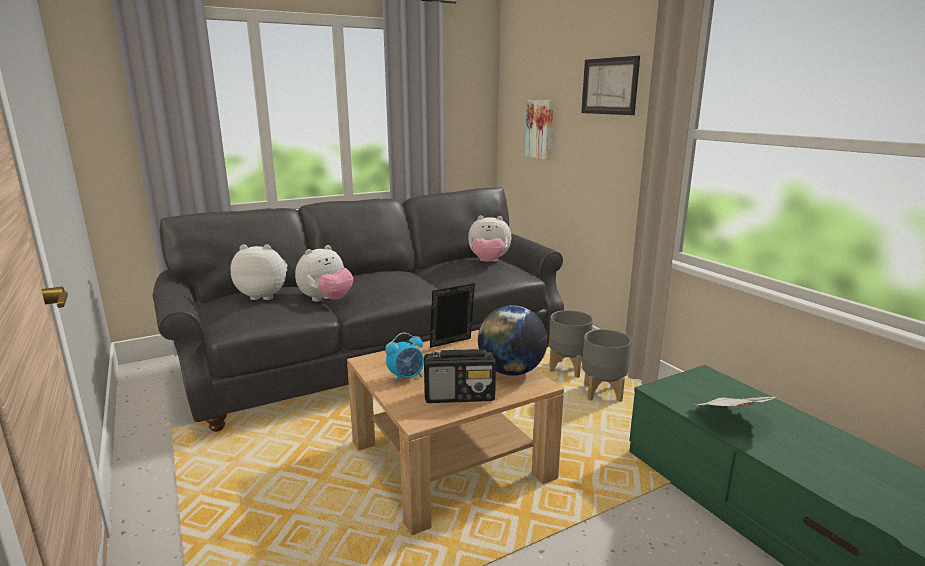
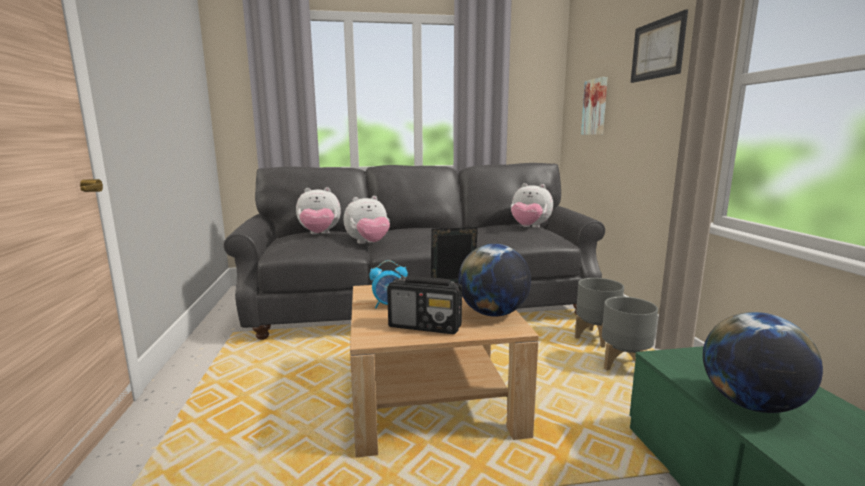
camera: 20 degrees right, 5 degrees down
(264, 296) = (319, 234): plush toy -> plush toy turned 150 degrees clockwise
(731, 419) = (750, 404): newspaper -> globe

